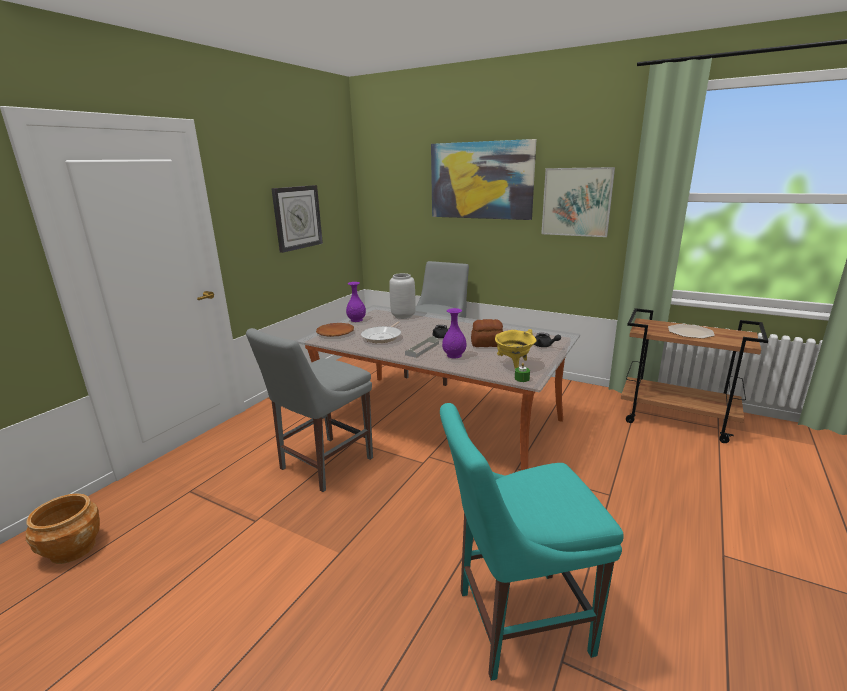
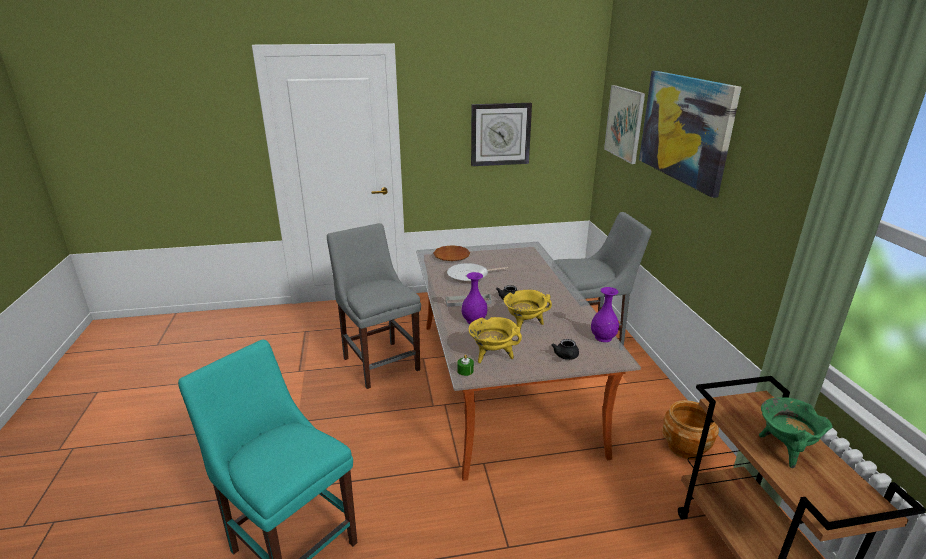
camera: 50 degrees right, 5 degrees up
(73, 549) = (231, 330): brown planter -> brown planter (685, 447)
(322, 465) = (380, 362): grey chair -> grey chair turned 60 degrees clockwise
(356, 320) = (490, 251): purple vase -> purple vase (602, 337)
(403, 316) = (532, 263): grey vase -> none
(486, 344) = (524, 325): bread -> yellow cooking pot
(576, 202) = (764, 190): picture -> picture (624, 123)
(690, 332) = (784, 449): plate -> green cooking pot

